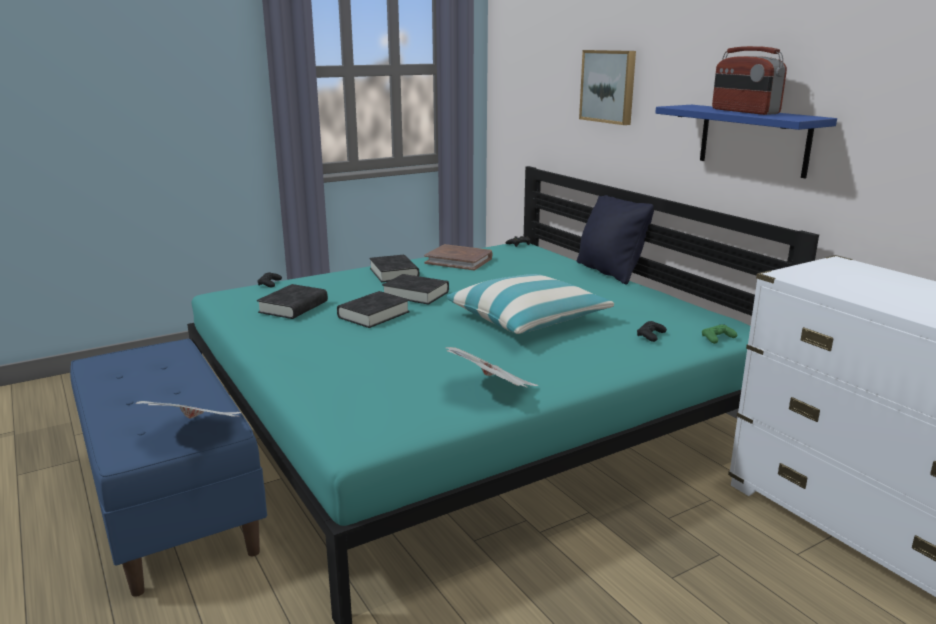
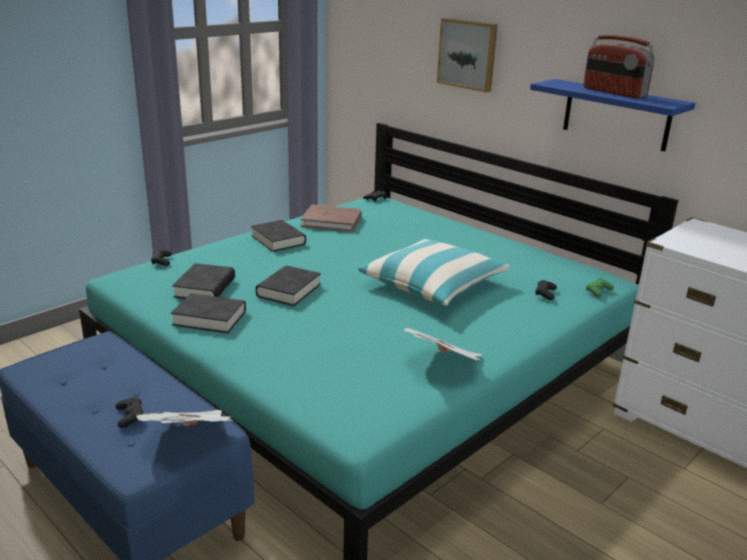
camera: 15 degrees left, 5 degrees up
(155, 409) = (130, 416): none -> black game controller
(416, 294) = (315, 263): black book -> black book (209, 318)
(609, 272) = (473, 226): black pillow -> none

